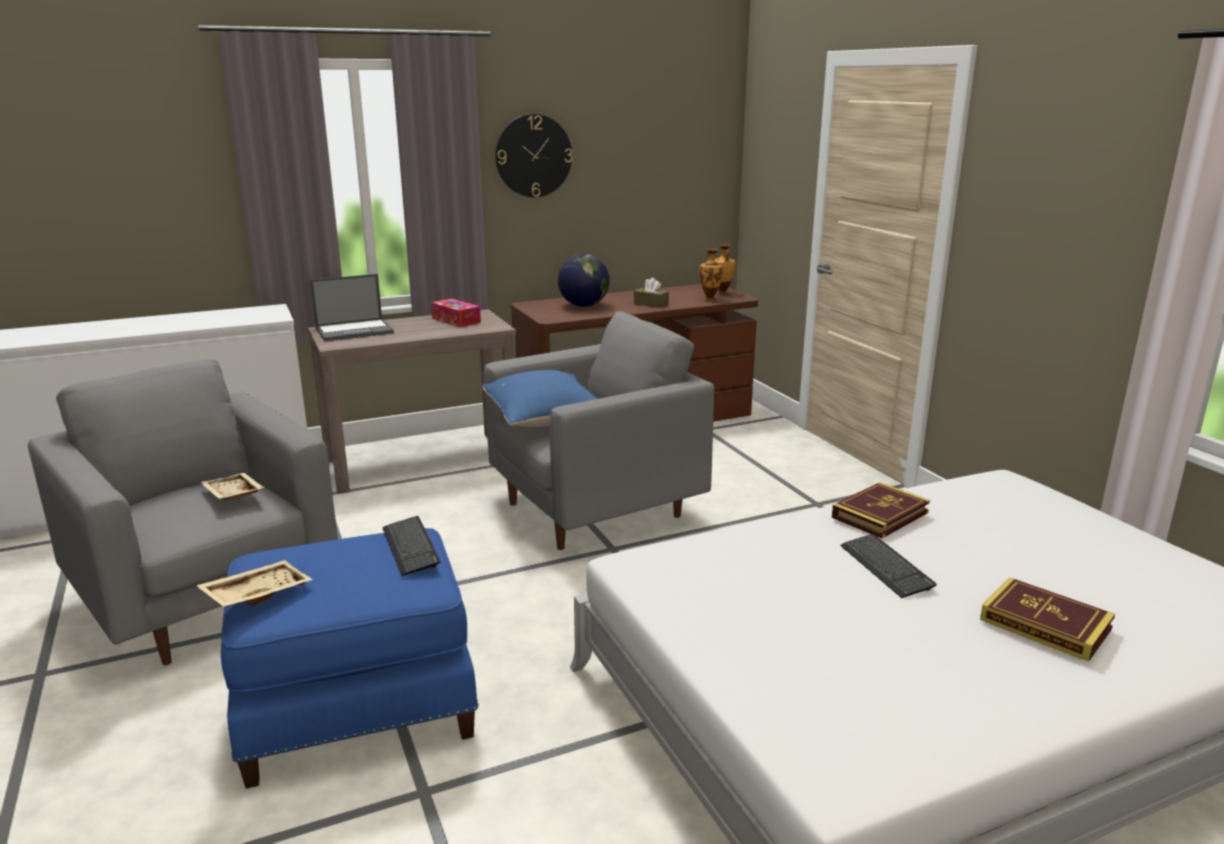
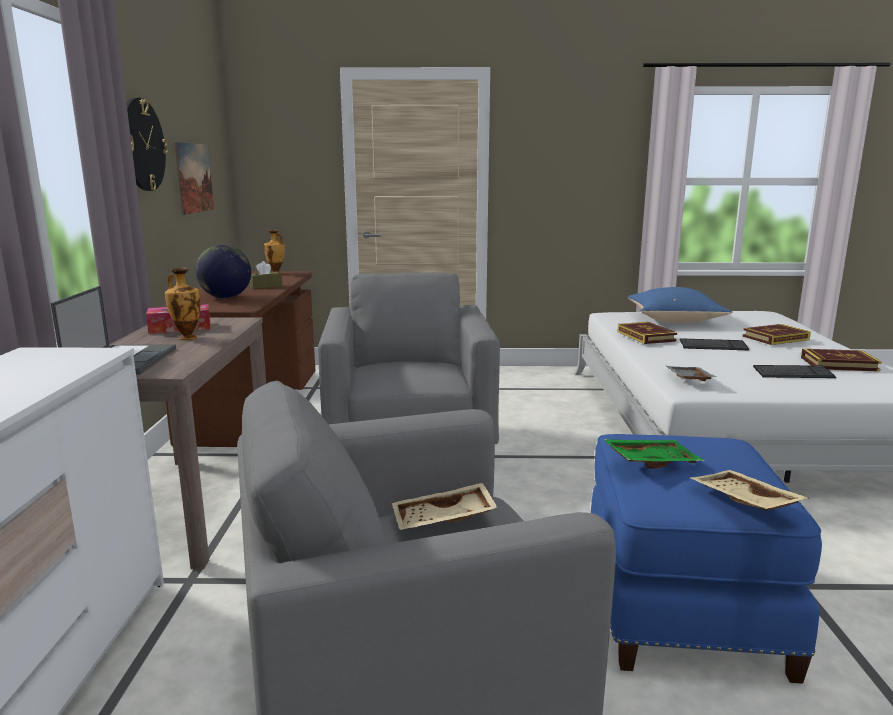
camera: 65 degrees left, 5 degrees down
(338, 547) = (650, 461): none -> green tray
(410, 547) = (657, 437): keyboard -> keyboard (793, 373)
(545, 420) = (391, 376): blue pillow -> blue pillow (675, 321)
(637, 182) = (194, 178): none -> picture
(680, 560) = (687, 380): none -> grey tray
(710, 299) = (285, 276): vase -> vase (187, 337)
(932, 691) = (839, 364): none -> book

